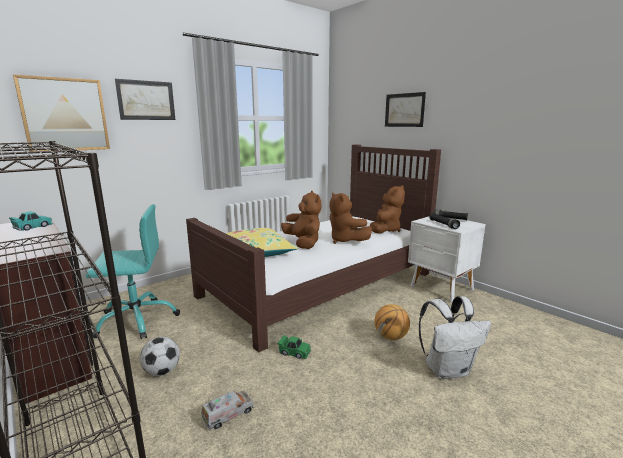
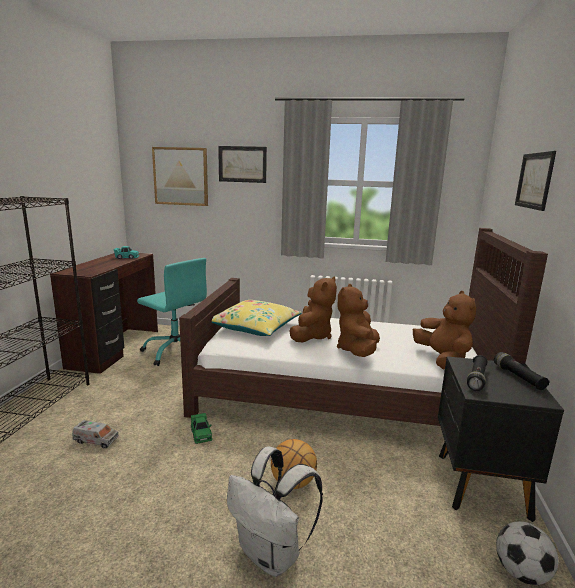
camera: 50 degrees right, 0 degrees up
(162, 371) = (125, 391): football -> football (521, 572)
(385, 230) = (442, 360): brown plush toy -> brown plush toy turned 90 degrees counterclockwise
(441, 288) = (480, 485): white nightstand -> black nightstand

